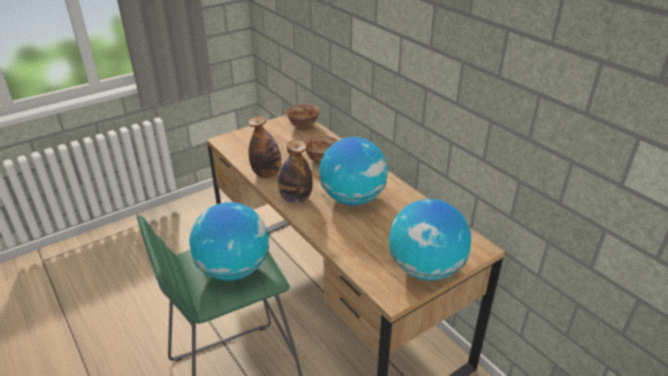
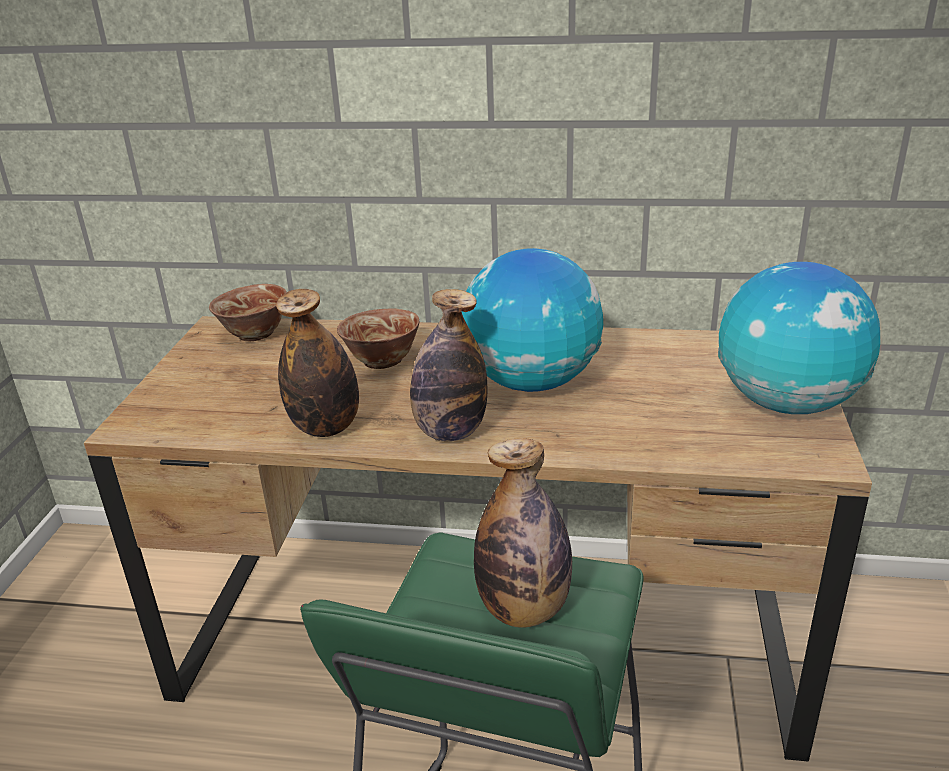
camera: 45 degrees left, 5 degrees down
(233, 269) = (524, 609): globe -> bottle

